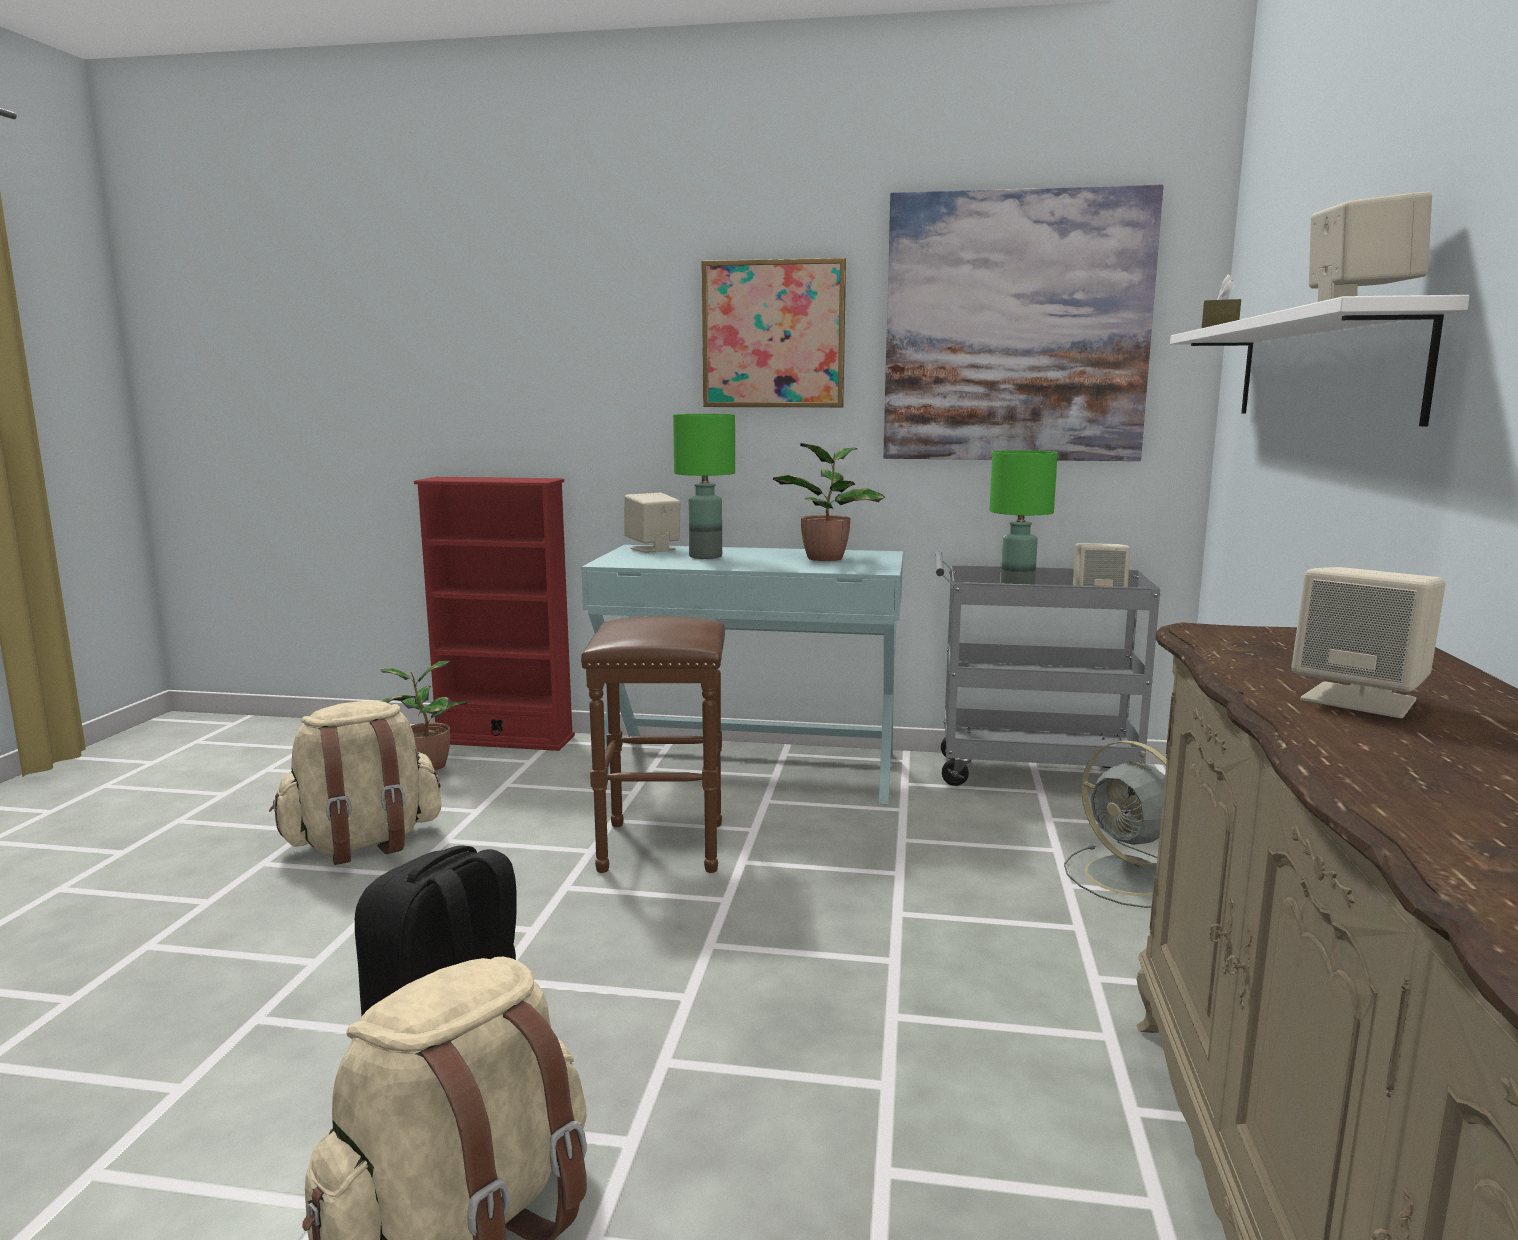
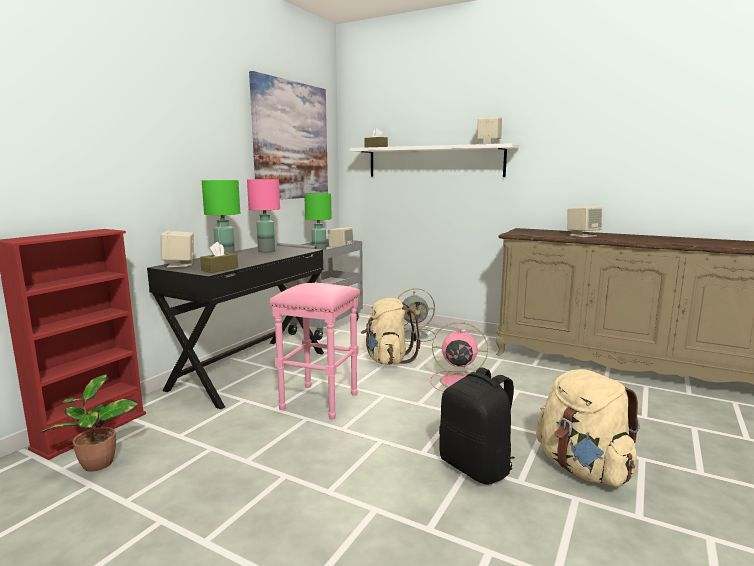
camera: 70 degrees left, 0 degrees up
(363, 843) = (217, 493): beige backpack -> beige backpack (387, 360)
(635, 563) = (220, 269): none -> brown tissue box
(659, 847) = (320, 402): brown stool -> pink stool
(750, 768) = (250, 370): turquoise desk -> black desk
(773, 334) = (208, 136): picture -> none
(826, 557) = (266, 251): potted plant -> pink table lamp
(869, 977) = (456, 381): none -> pink fan

